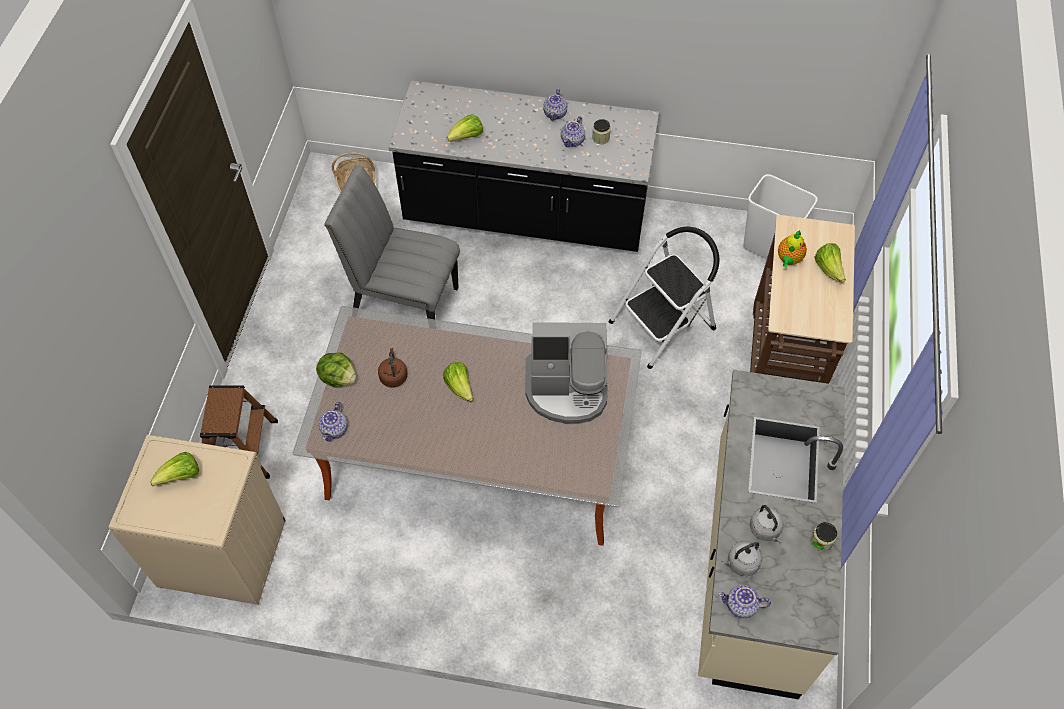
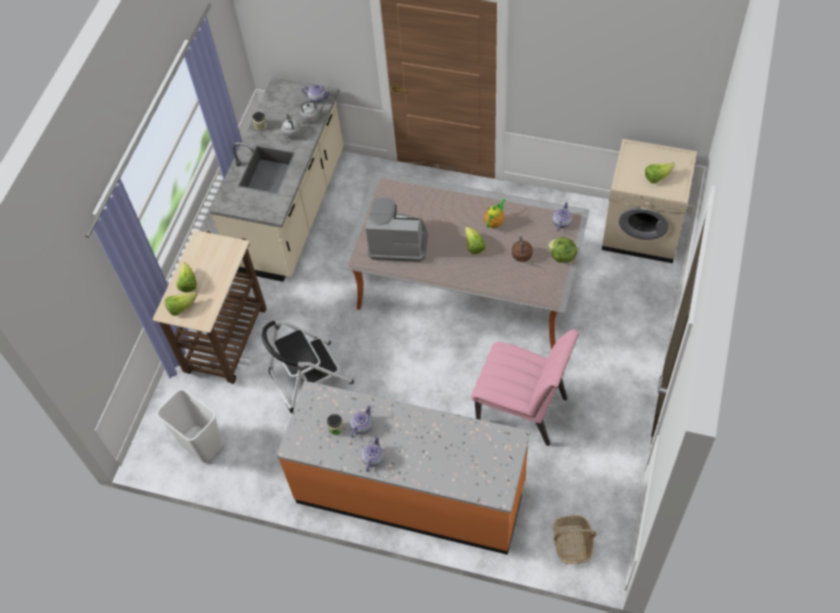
camera: 170 degrees left, 0 degrees up
(240, 449) = (642, 299): brown step ladder -> none
(406, 303) = (521, 410): grey chair -> pink chair
(466, 137) = (458, 436): lettuce -> lettuce (181, 307)
(526, 216) = (410, 492): black counter -> orange counter
(788, 260) = (215, 292): teapot -> teapot (495, 222)

